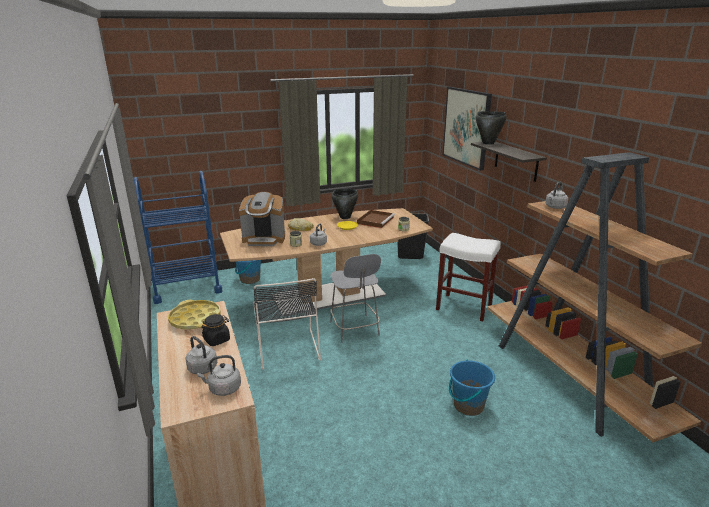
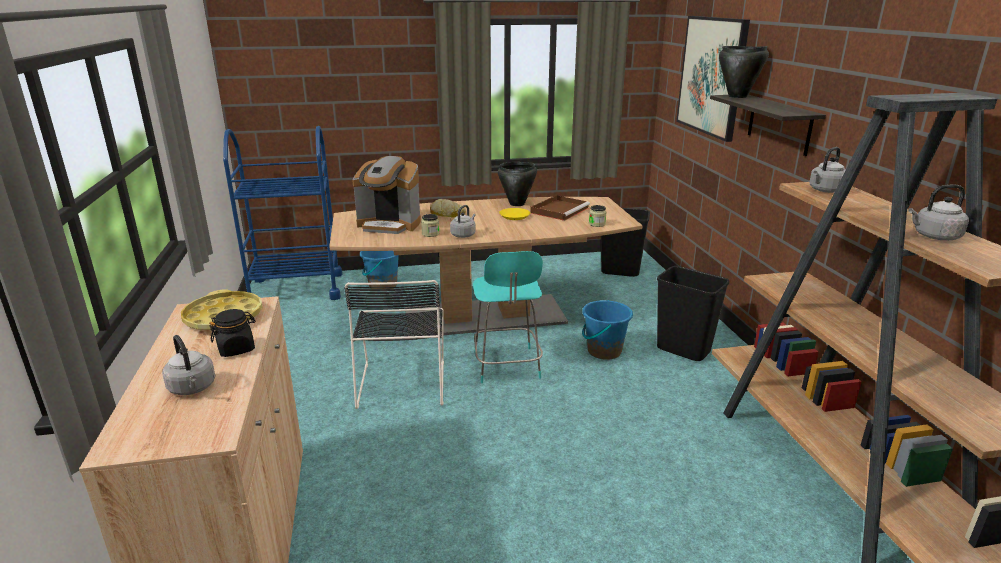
camera: 10 degrees right, 0 degrees up
(223, 389) = (203, 421): grey kettle -> grey kettle (934, 236)
(355, 329) = (507, 366): grey chair -> turquoise chair
(465, 307) = (684, 350): white stool -> black trash can
(468, 405) = (649, 500): blue bucket -> blue bucket (604, 351)

